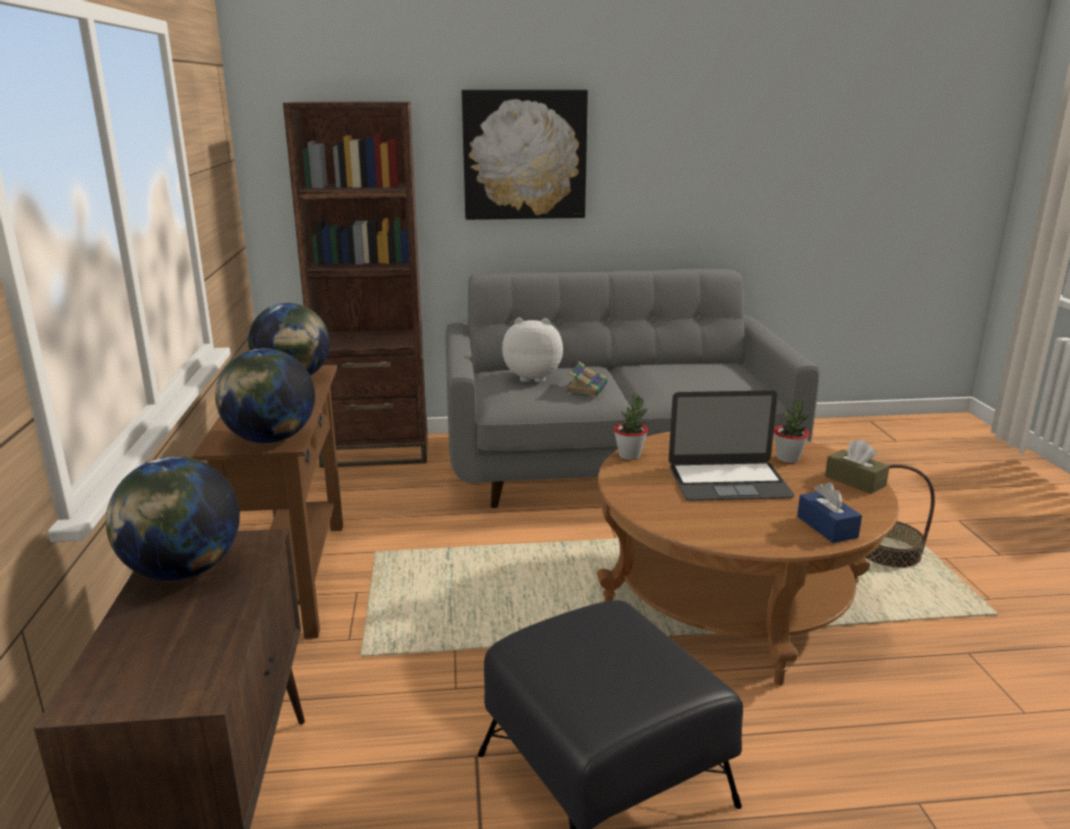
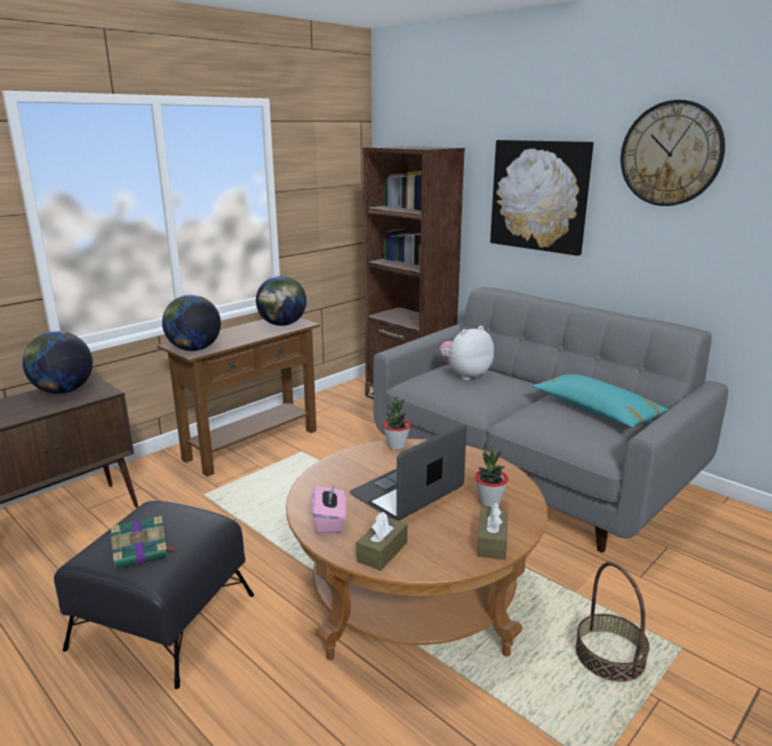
camera: 50 degrees right, 0 degrees up
(533, 377) = (465, 375): plush toy -> plush toy turned 90 degrees counterclockwise
(586, 389) = (477, 394): book -> book (142, 552)
(670, 100) = (671, 154): none -> wall clock
(690, 368) = (596, 411): none -> turquoise pillow
(728, 481) = (407, 491): laptop -> laptop turned 90 degrees clockwise
(745, 532) = (329, 522): none -> pink tissue box
(827, 527) = (382, 552): blue tissue box -> brown tissue box

